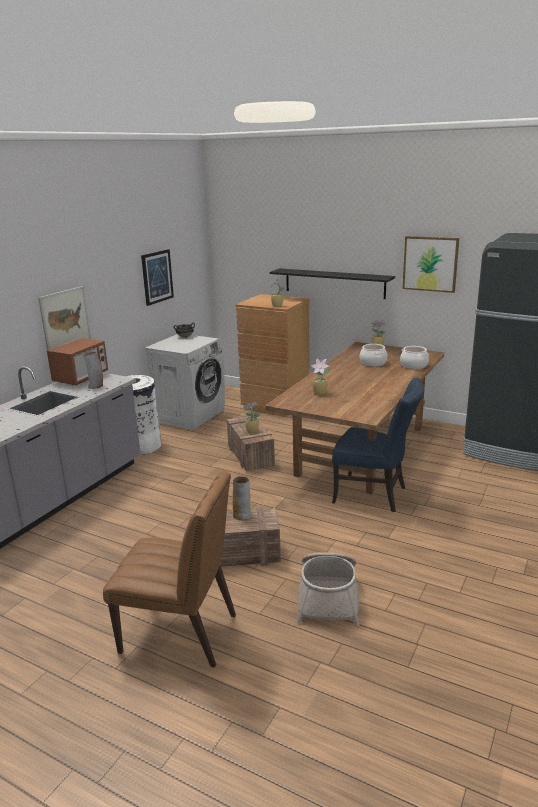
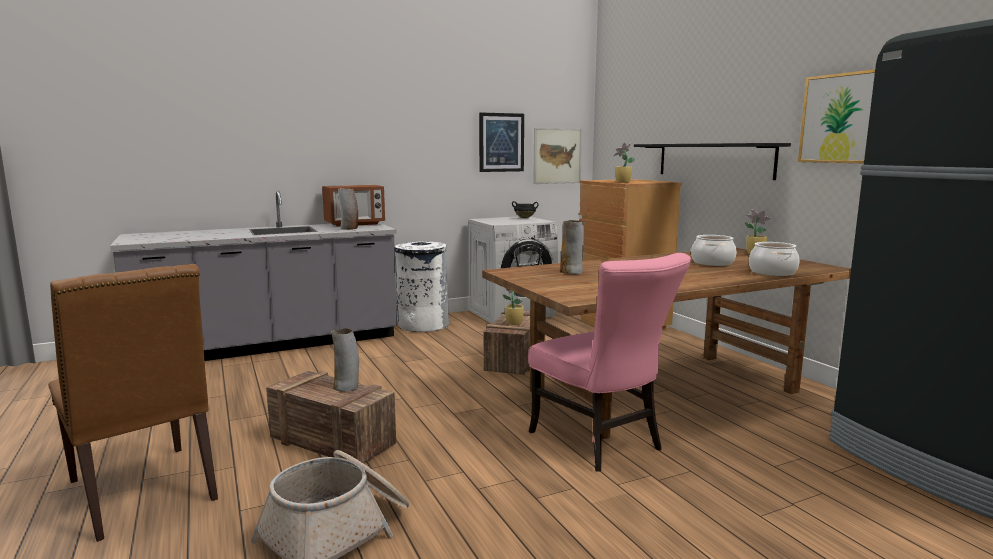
camera: 35 degrees right, 10 degrees down
(65, 320) = (356, 160): picture -> picture (557, 156)
(320, 393) = (571, 272): potted plant -> vase
(374, 495) = (601, 442): blue chair -> pink chair

